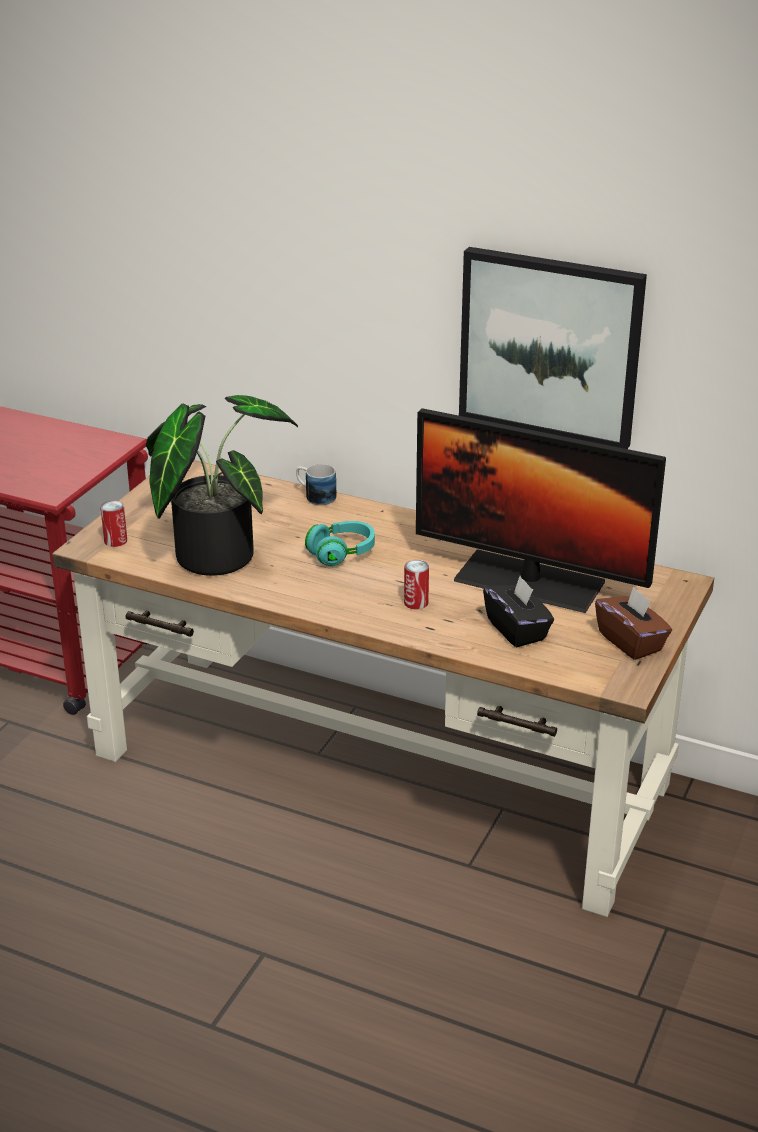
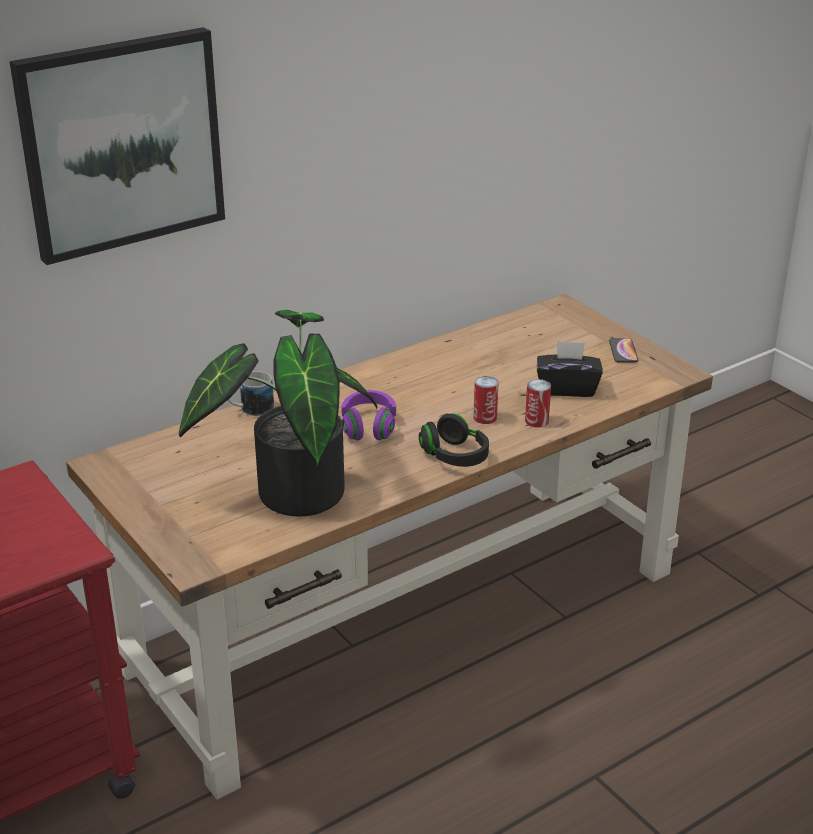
camera: 60 degrees left, 0 degrees up
(115, 541) = (202, 543): can -> can (536, 421)
(335, 606) = (454, 456): none -> black headphones
(341, 554) = (369, 427): turquoise headphones -> purple headphones
(529, 581) = (501, 361): monitor -> none
(550, 346) = (431, 155): picture -> picture (121, 143)
(631, 642) = (623, 351): brown tissue box -> phone

